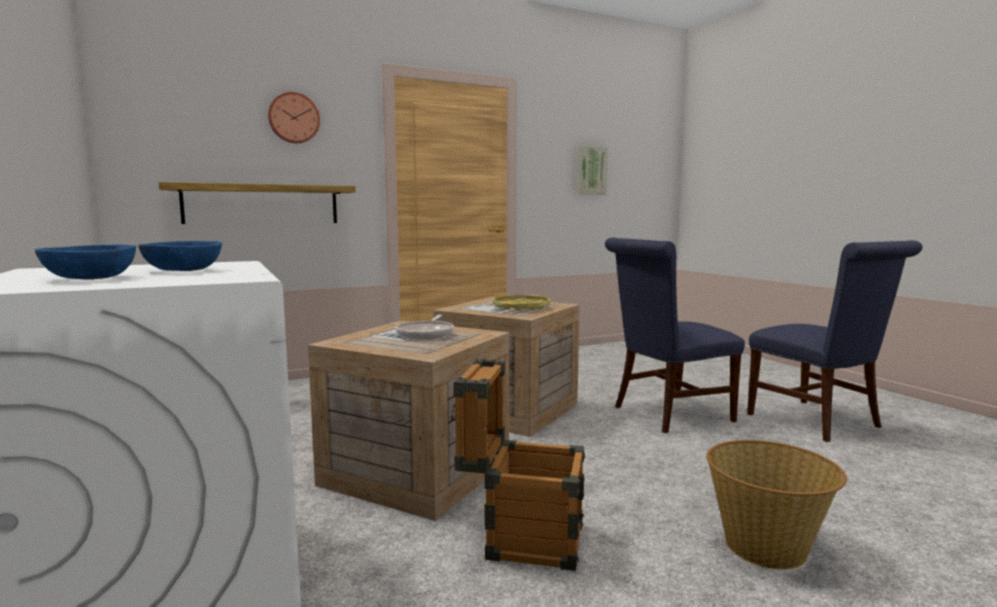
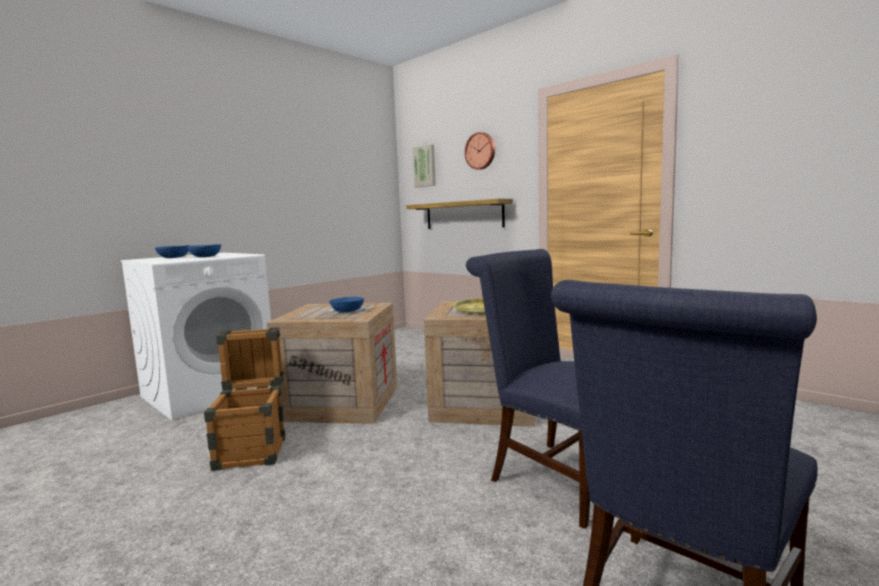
camera: 70 degrees right, 0 degrees up
(426, 334) = (347, 311): frying pan -> blue bowl
(591, 170) = (806, 146): picture -> picture (425, 166)
(767, 547) = (234, 552): basket -> none

